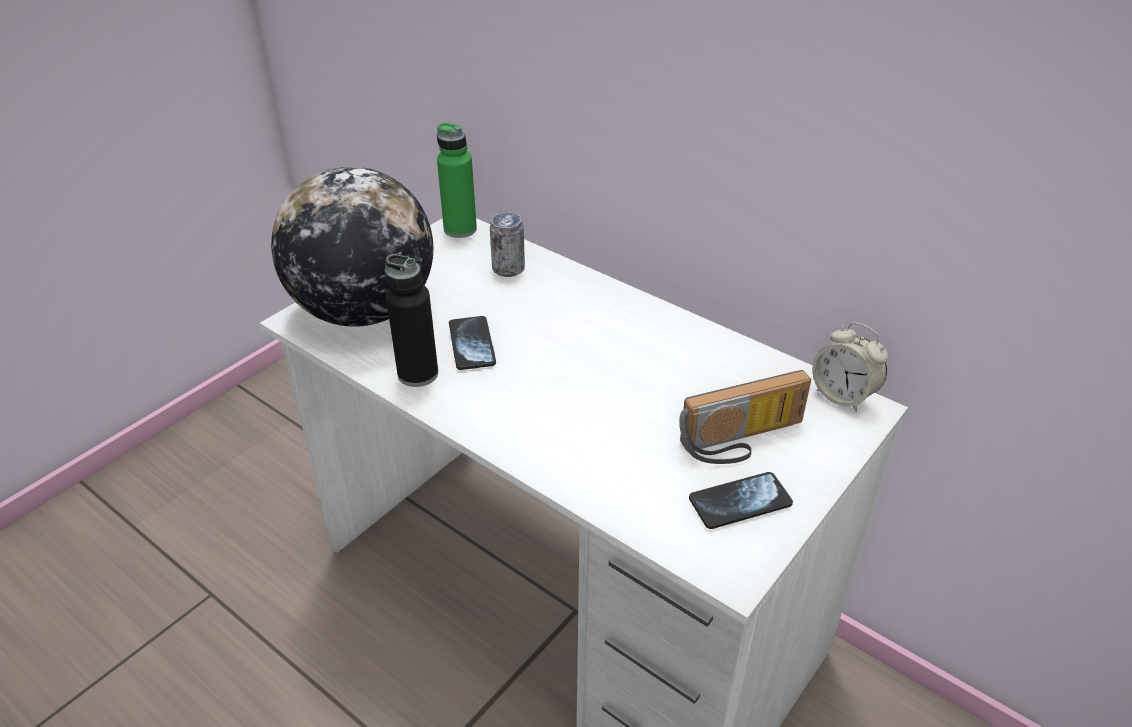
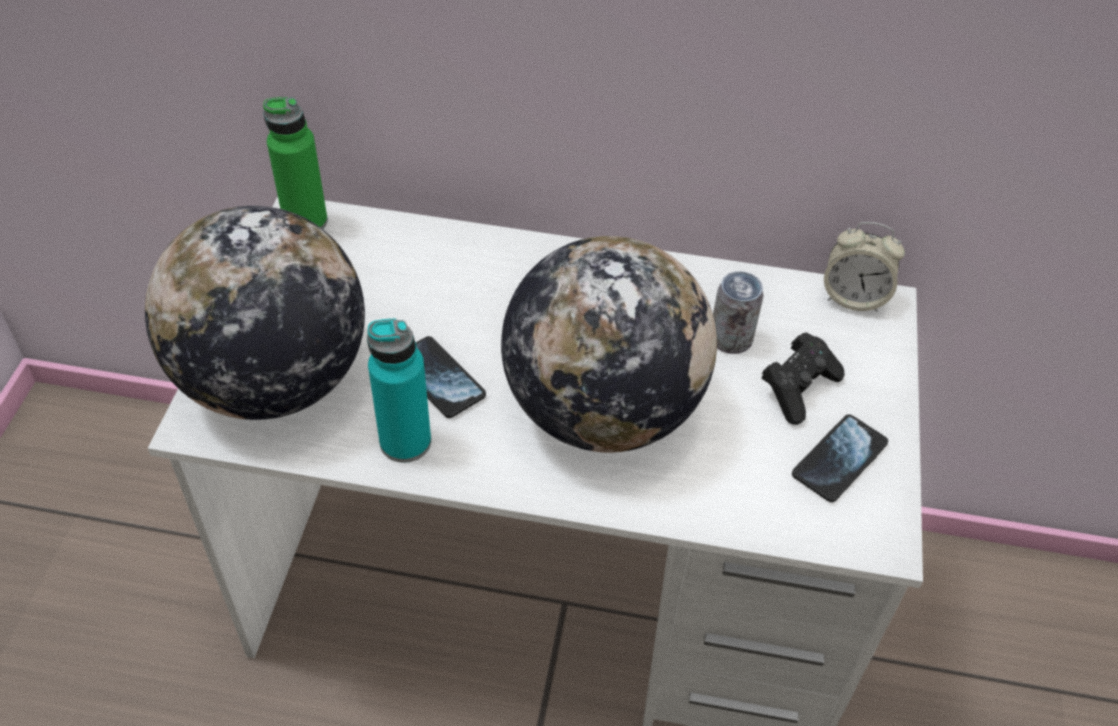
camera: 30 degrees left, 10 degrees up
(418, 374) = (405, 442): black bottle -> turquoise bottle
(508, 269) = (406, 259): can -> can (730, 339)
(572, 402) = (602, 410): none -> globe
(743, 441) = (798, 388): radio -> black game controller

